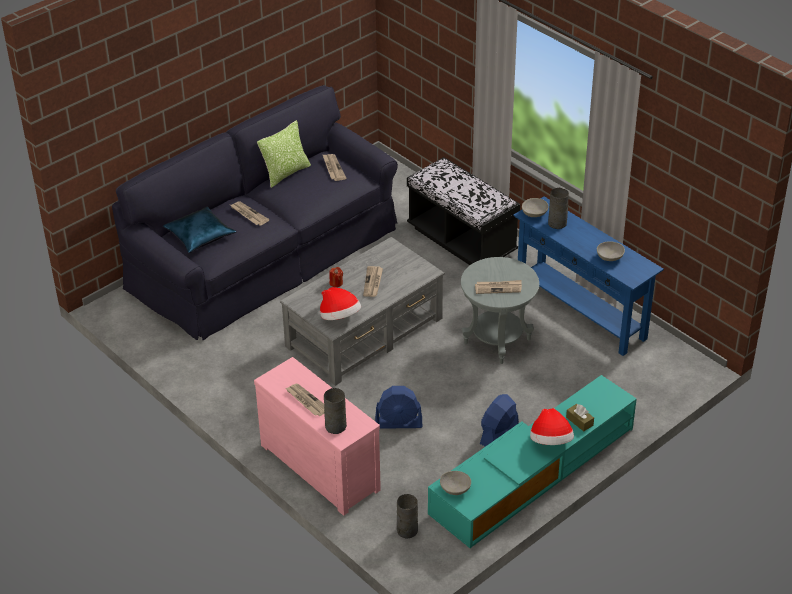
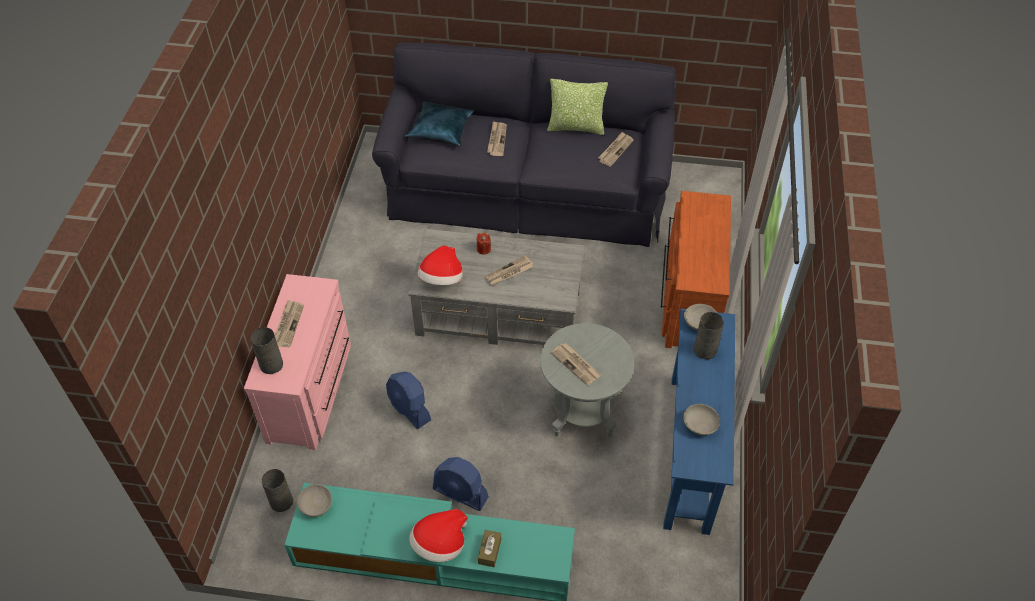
camera: 50 degrees right, 10 degrees up
(461, 240) = (688, 300): black bench -> brown dresser
(499, 434) = (460, 493): blue fan -> blue fan turned 150 degrees counterclockwise

